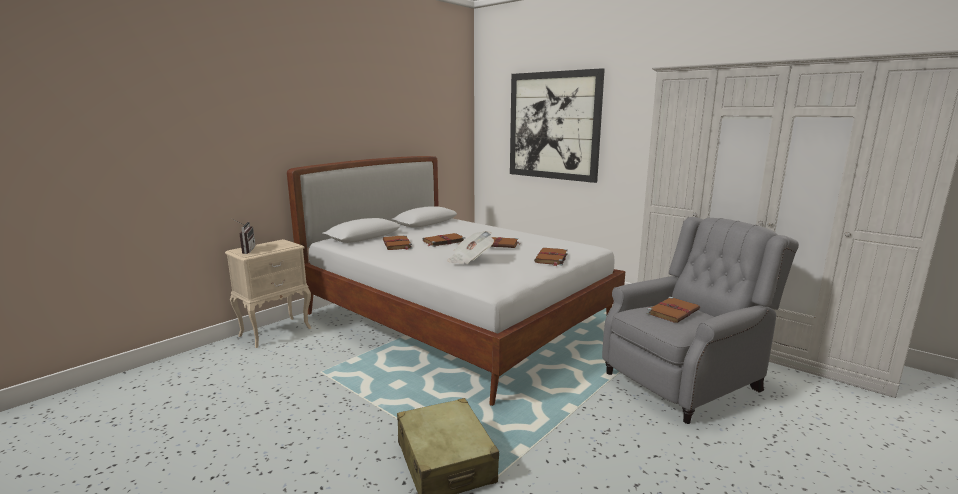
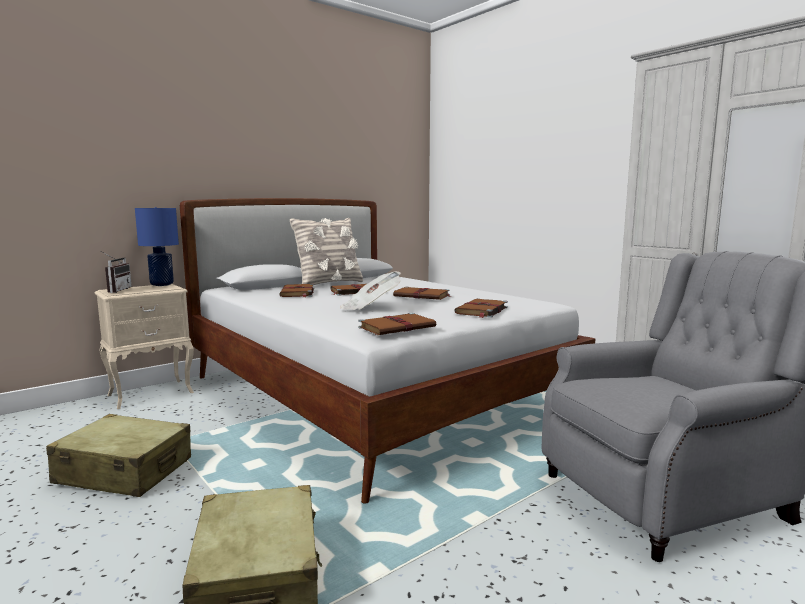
camera: 10 degrees right, 5 degrees down
(278, 242) = (161, 285): none -> blue table lamp
(300, 399) = (124, 471): none -> beige suitcase
(413, 232) = (329, 284): none -> beige pillow
(553, 126) = (518, 162): picture -> none
(673, 312) = (644, 384): brown book -> brown book (398, 327)

